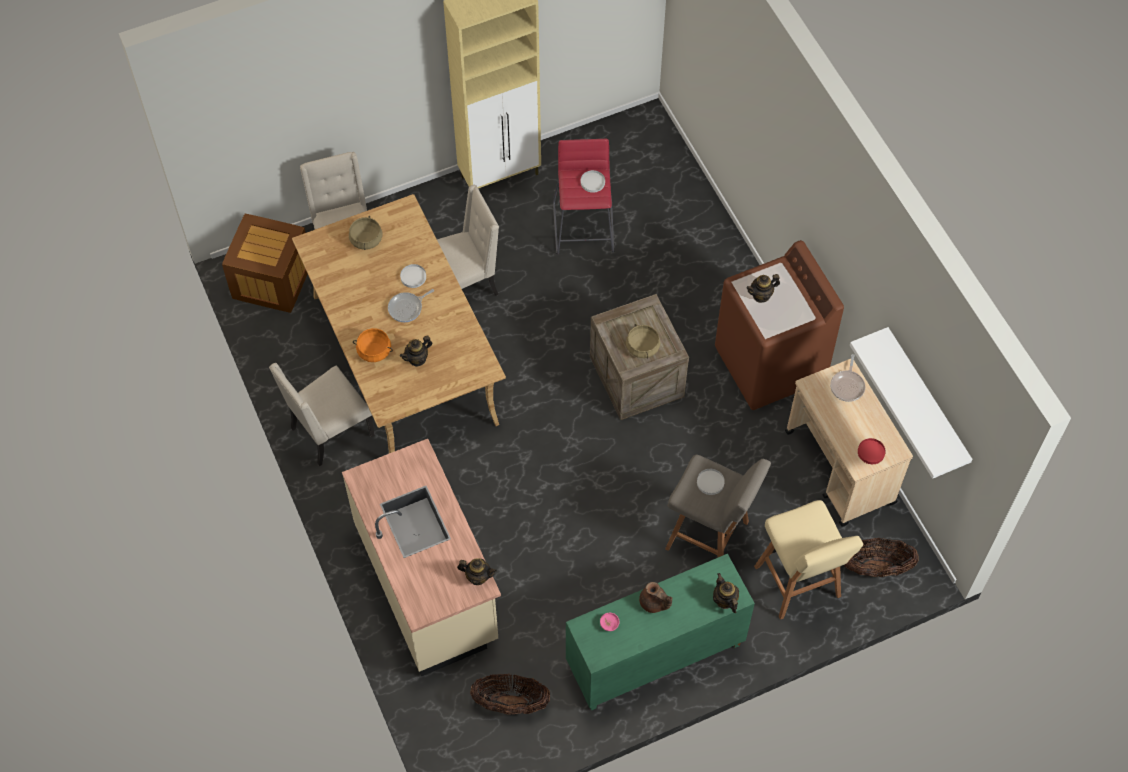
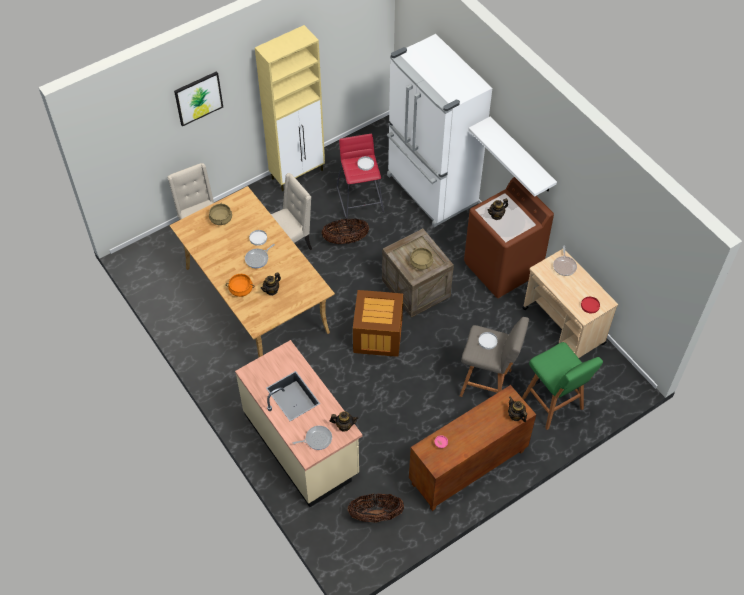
camera: 10 degrees left, 5 degrees down
(272, 280) = (155, 262): crate -> crate (378, 336)
(330, 432) = (214, 354): beige chair -> none
(354, 62) = (198, 98): none -> picture
(436, 590) = (317, 439): none -> frying pan
(654, 603) = (468, 425): brown teapot -> none
(654, 657) = (467, 468): green cabinet -> brown cabinet
(689, 228) = (430, 190): none -> white fridge
(798, 584) = (553, 405): beige stool -> green stool
(876, 567) = (602, 386): basket -> basket (345, 240)
(926, 400) = (625, 261): white shelf -> white shelf (521, 155)

